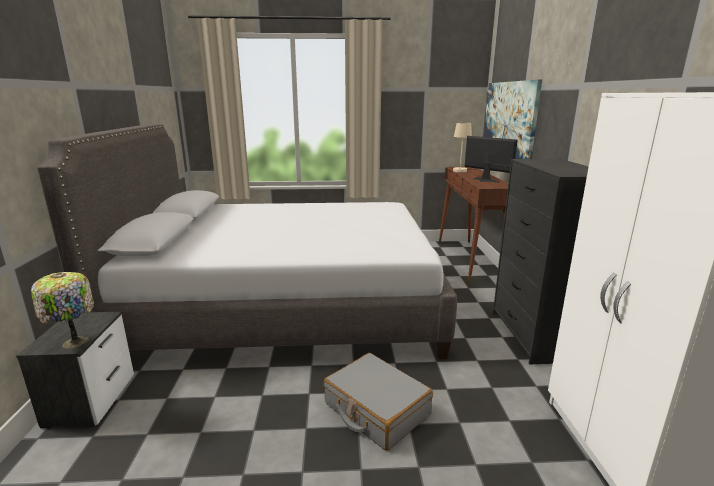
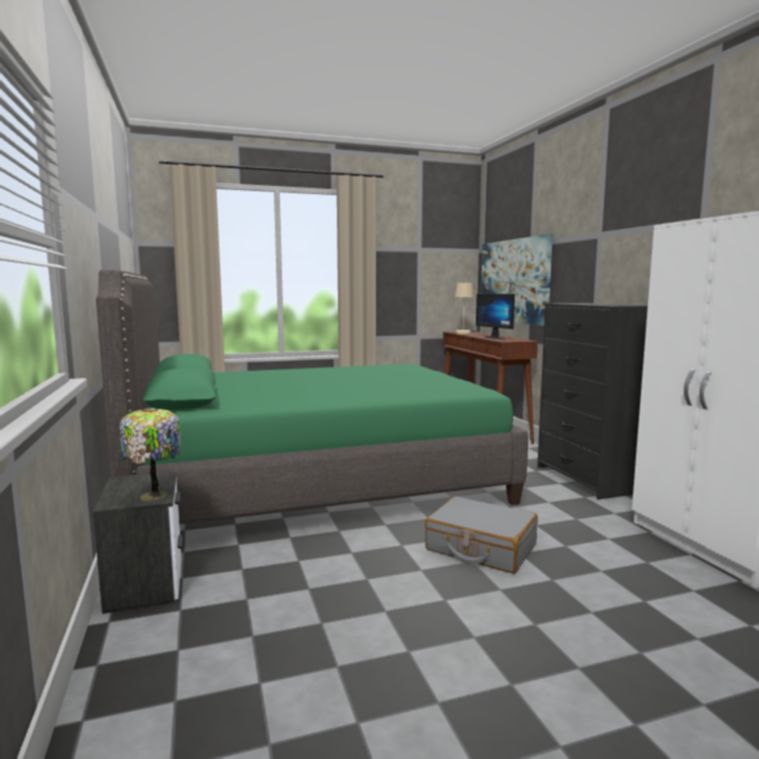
camera: 15 degrees left, 10 degrees down
(286, 307) = (315, 482): grey bed -> green bed
(484, 180) = (497, 338): monitor -> monitor turned 150 degrees counterclockwise

